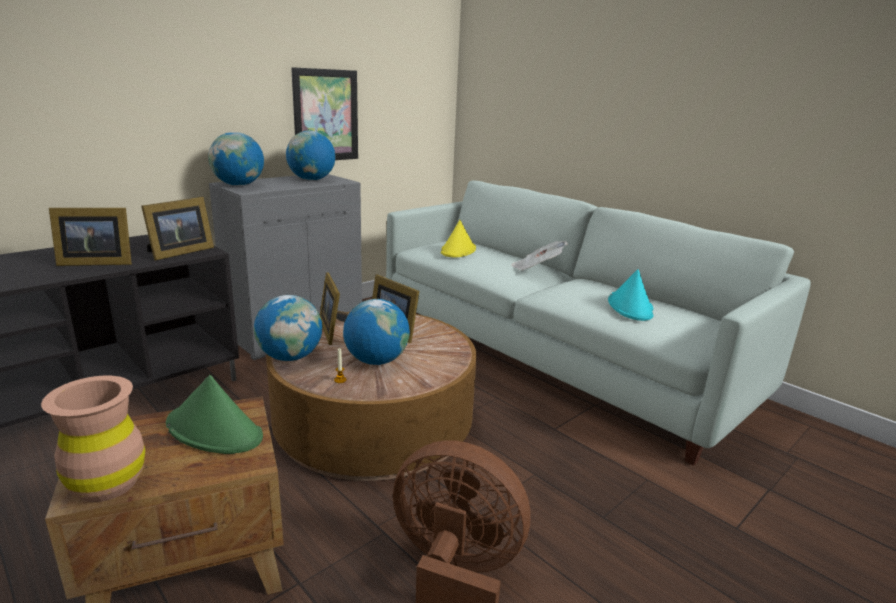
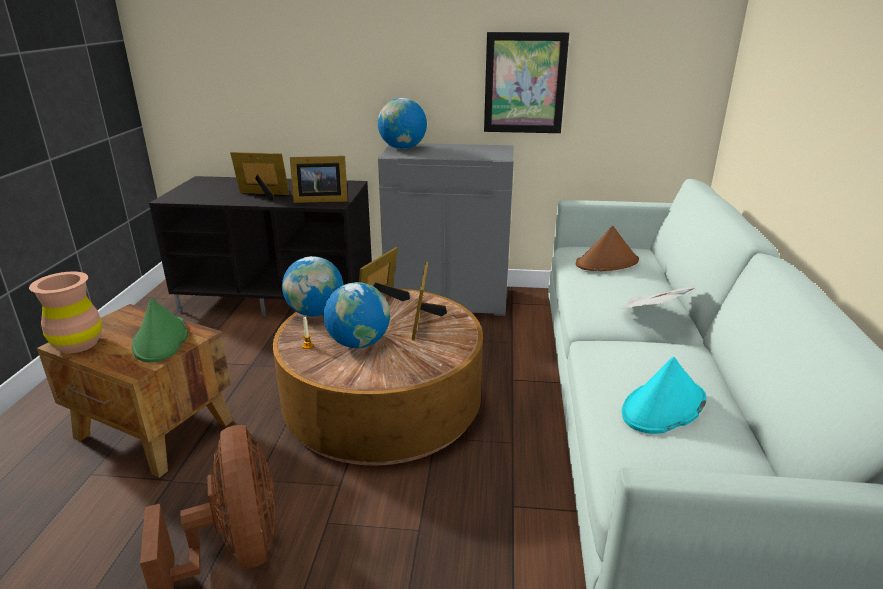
camera: 50 degrees right, 5 degrees up
(95, 262) = (263, 195): picture frame -> picture frame turned 150 degrees clockwise
(311, 180) = (476, 151): globe -> none
(458, 250) = (607, 263): yellow hat -> brown hat

